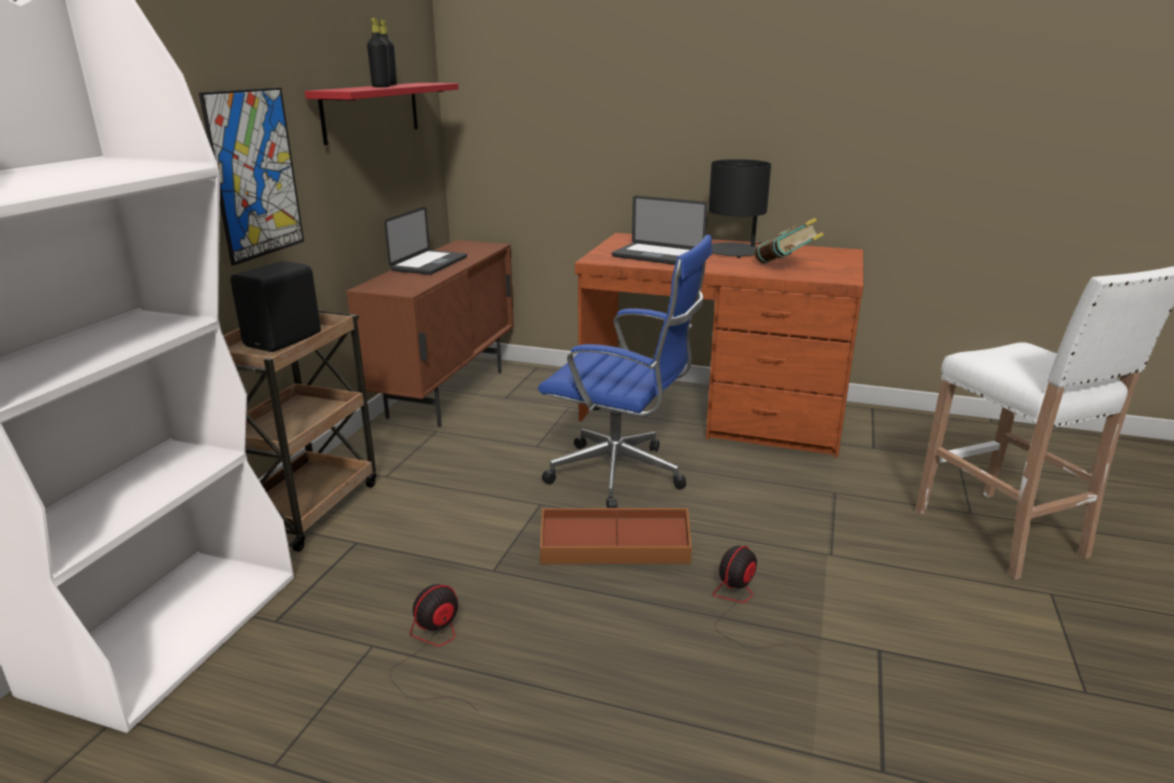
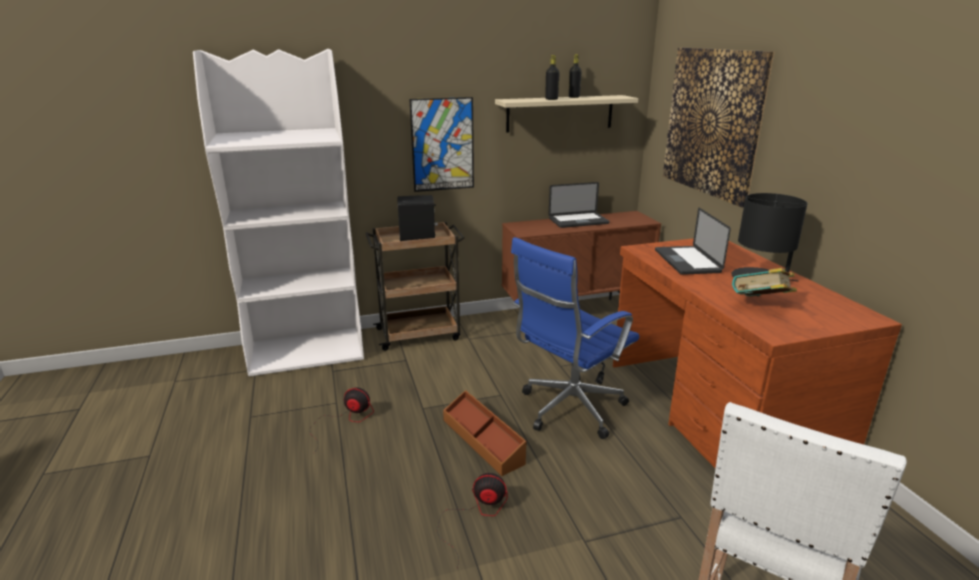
camera: 55 degrees right, 0 degrees up
(371, 111) = (560, 113): red shelf -> beige shelf
(574, 103) = (712, 123): none -> picture
(622, 476) = (568, 410): blue office chair -> blue office chair turned 60 degrees clockwise

